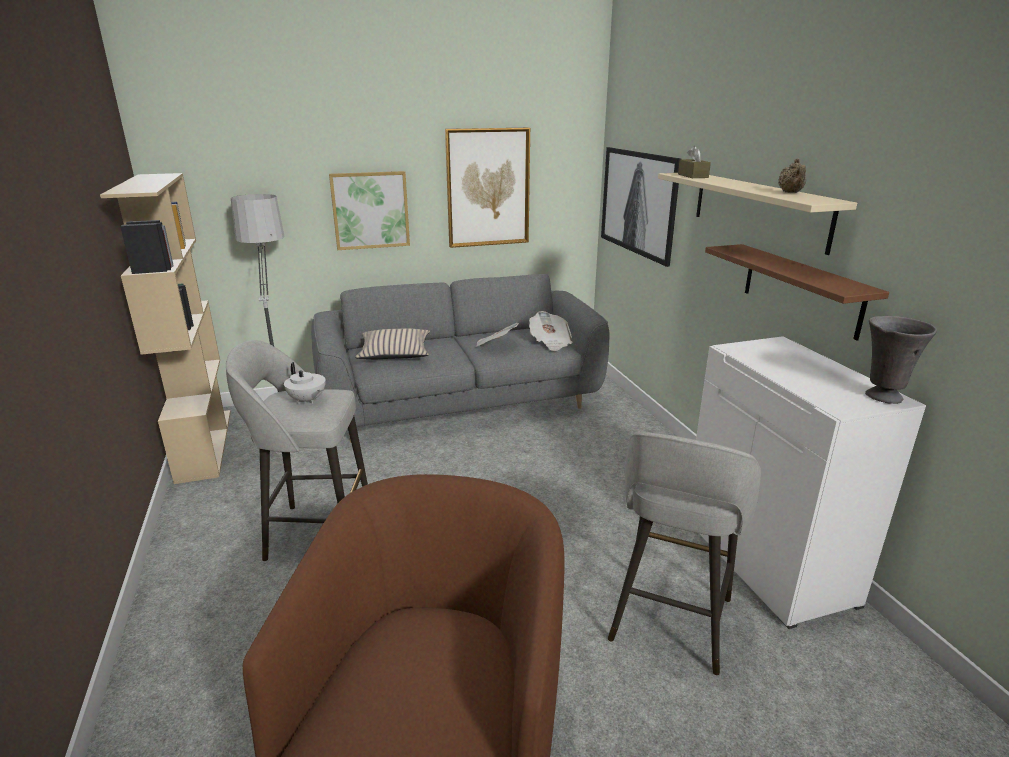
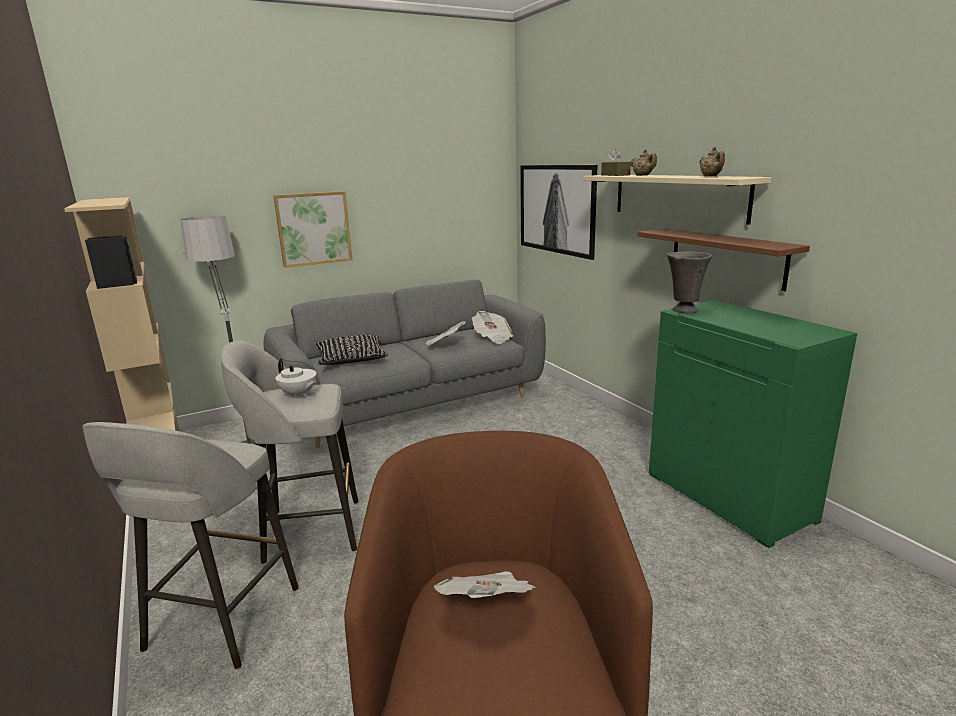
camera: 10 degrees left, 5 degrees down
(394, 353) = (351, 358): beige pillow -> black pillow
(414, 662) = (487, 606): none -> newspaper
(488, 188) = (419, 204): picture -> none
(669, 622) = (668, 558): grey stool -> grey stool (220, 621)
(720, 181) = (643, 175): none -> beige teapot
(768, 560) = (730, 497): white cabinet -> green cabinet
(882, 396) = (821, 330): grey vase -> grey vase (683, 310)

